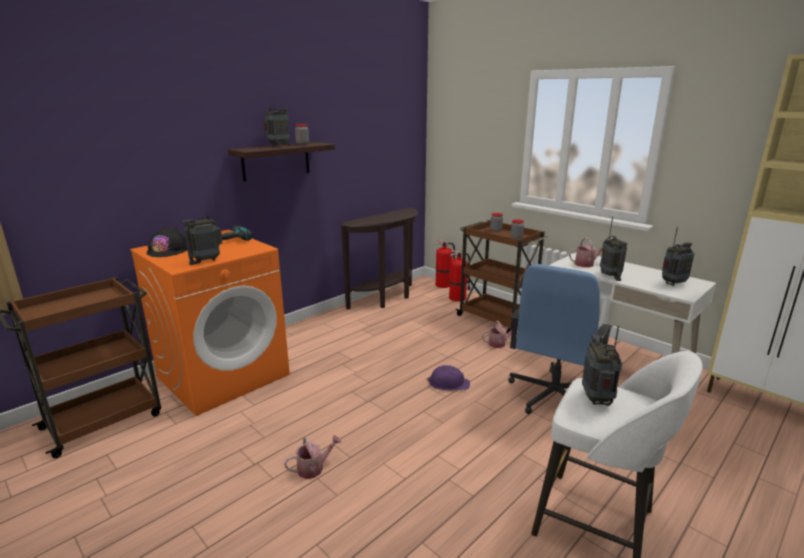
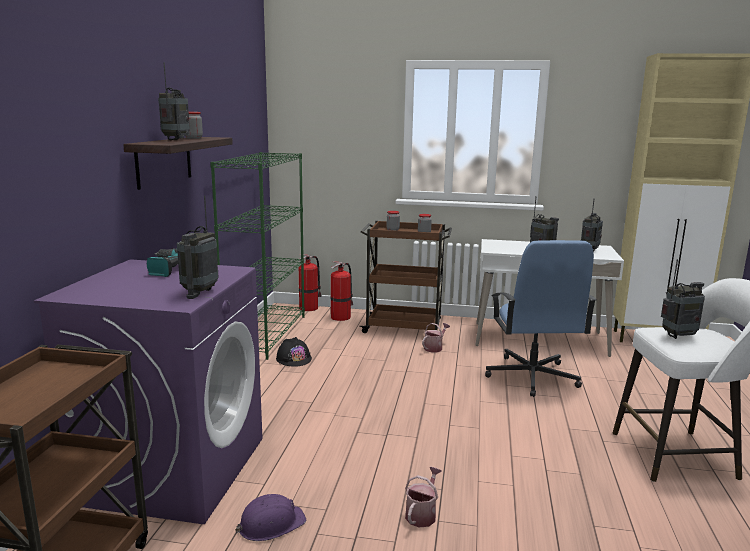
camera: 35 degrees left, 5 degrees down
(168, 250) = (108, 291): black hard hat -> black hard hat (294, 358)
(224, 375) = (174, 468): orange washing machine -> purple washing machine
(387, 299) = (266, 334): brown console table -> green bookcase
(448, 383) = (438, 394): purple hard hat -> purple hard hat (271, 524)
(586, 264) = (507, 247): watering can -> none
(596, 399) = (678, 336): radio -> radio turned 105 degrees clockwise

